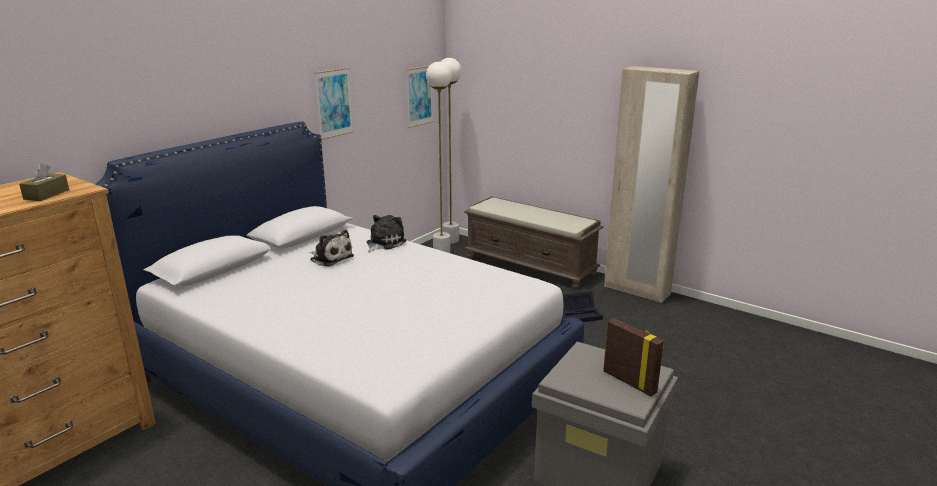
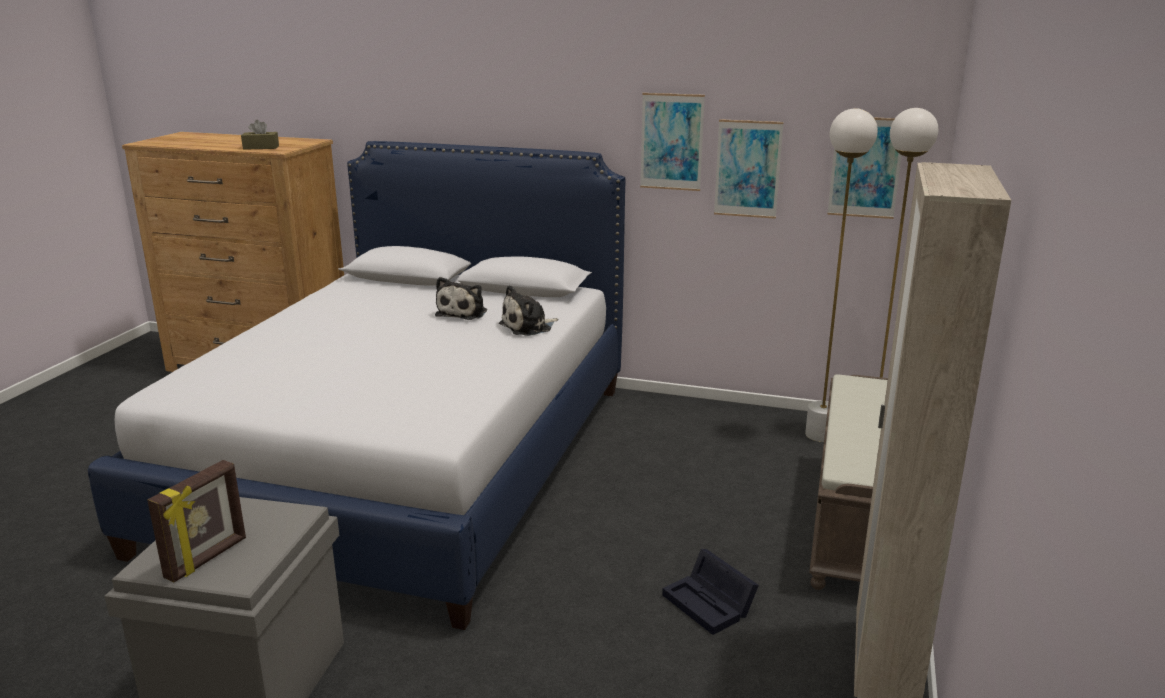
camera: 70 degrees right, 0 degrees up
(372, 111) = (747, 169): none -> picture
(384, 243) = (528, 327): plush toy -> plush toy turned 135 degrees clockwise

